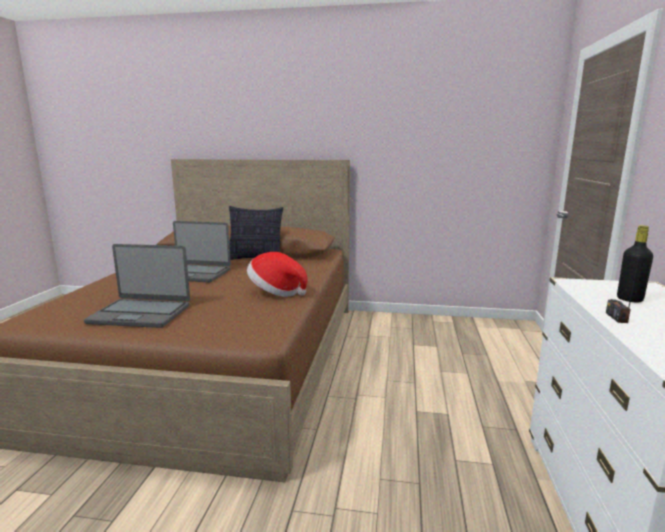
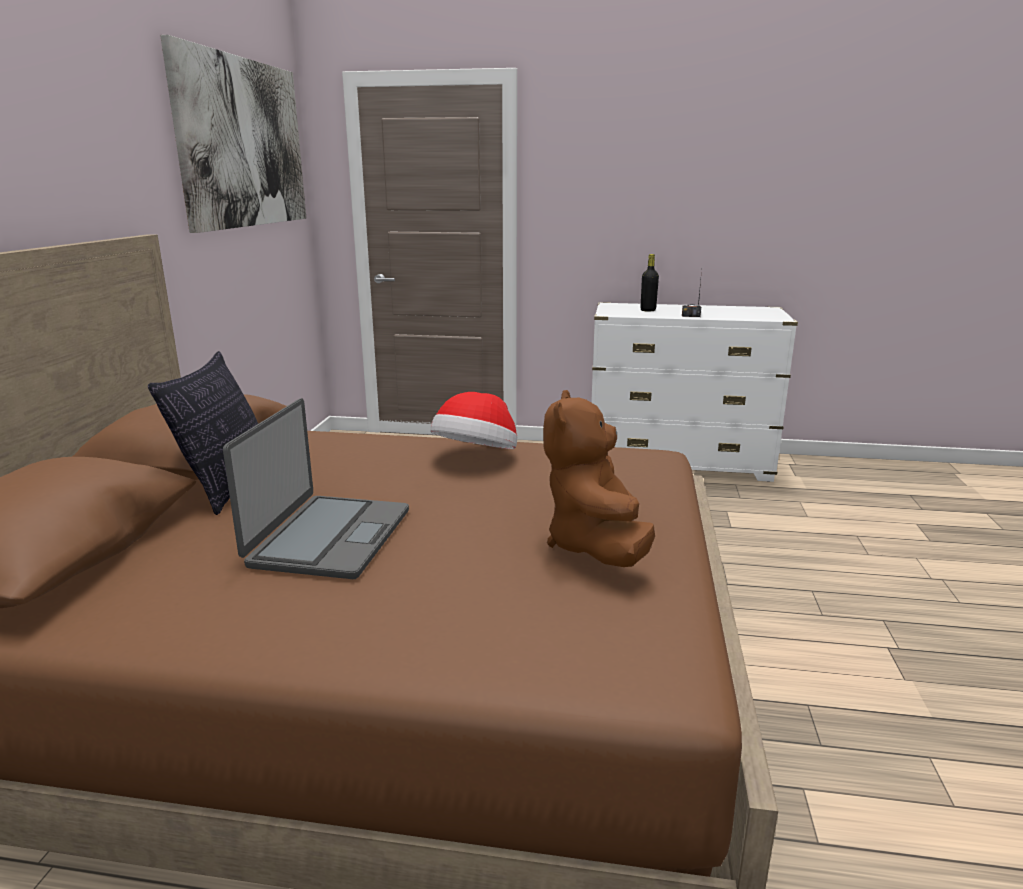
camera: 90 degrees left, 5 degrees up
(141, 314) = (596, 546): laptop -> brown plush toy
(463, 114) = (243, 143): none -> picture

